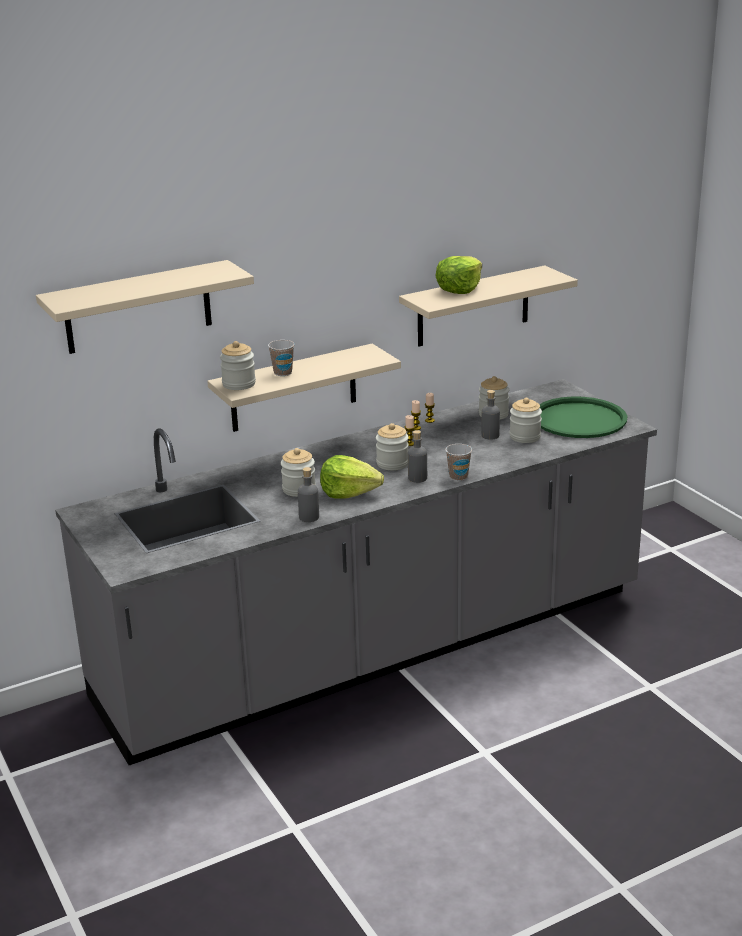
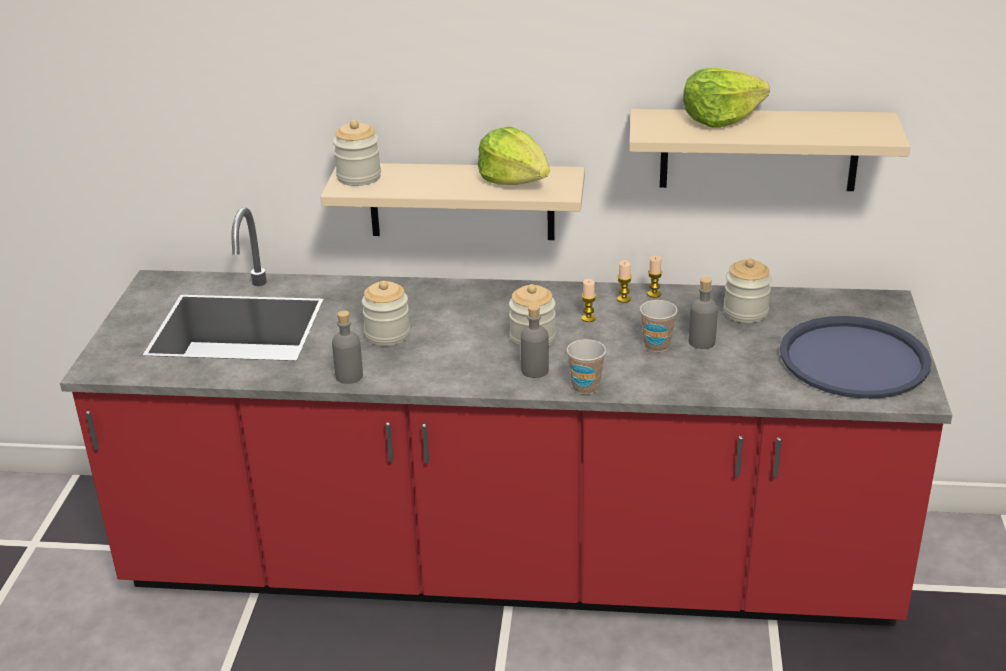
camera: 35 degrees right, 5 degrees up
(138, 307) = (243, 49): beige shelf -> none
(283, 373) = (425, 177): cup -> cup (657, 345)
(349, 492) = (434, 360): lettuce -> lettuce (514, 180)
(376, 647) = (509, 563): grey counter -> red counter
(525, 437) = (745, 360): jar -> none
(579, 419) = (854, 359): green tray -> blue tray

